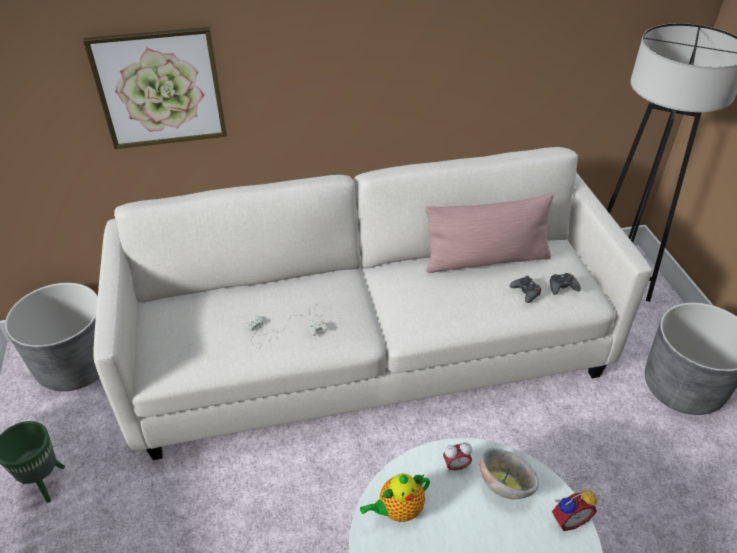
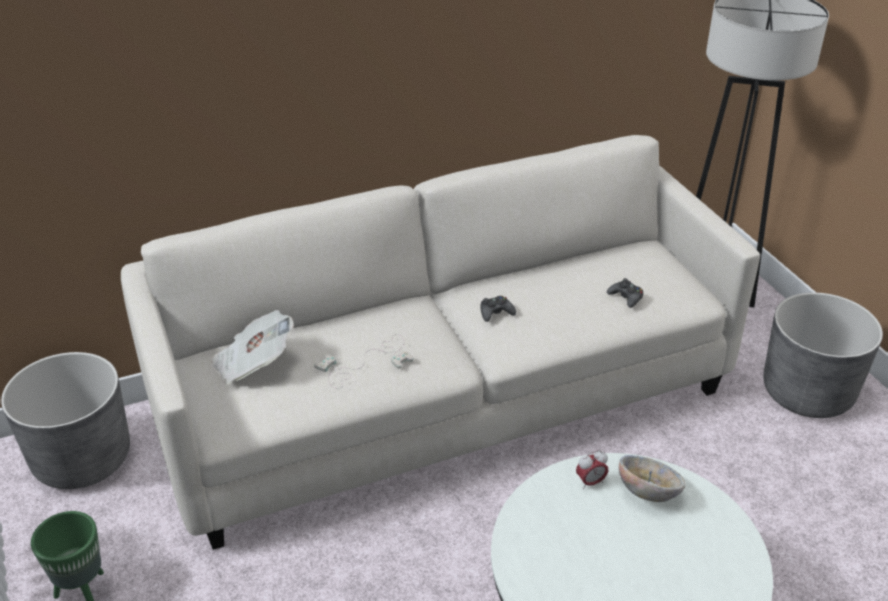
camera: 10 degrees left, 5 degrees down
(160, 88) = (189, 100): picture -> none
(197, 315) = (253, 364): none -> newspaper
(398, 510) = (539, 533): teapot -> none
(486, 260) = (573, 269): pink pillow -> none
(562, 287) = (664, 288): black game controller -> black game controller (496, 312)
(568, 519) = (721, 515): alarm clock -> none

